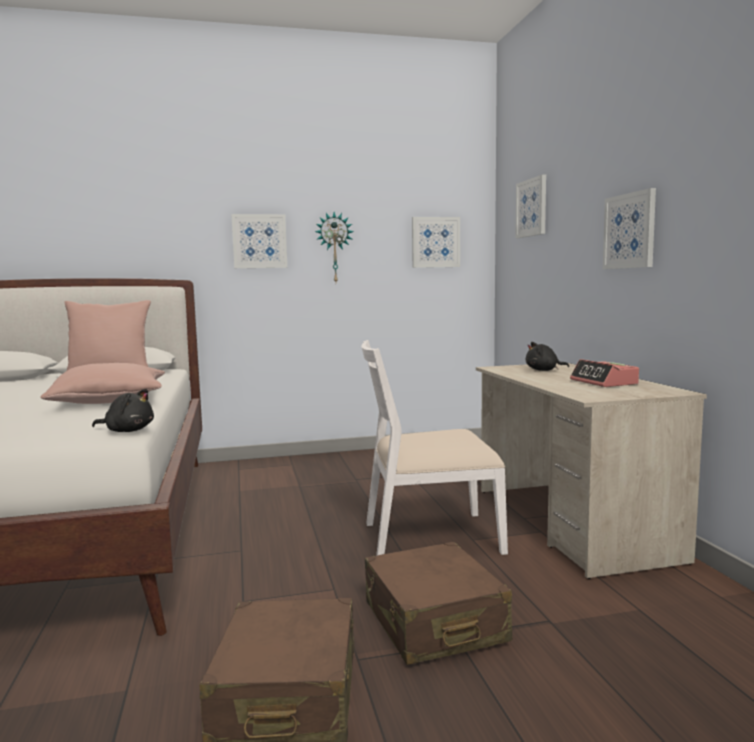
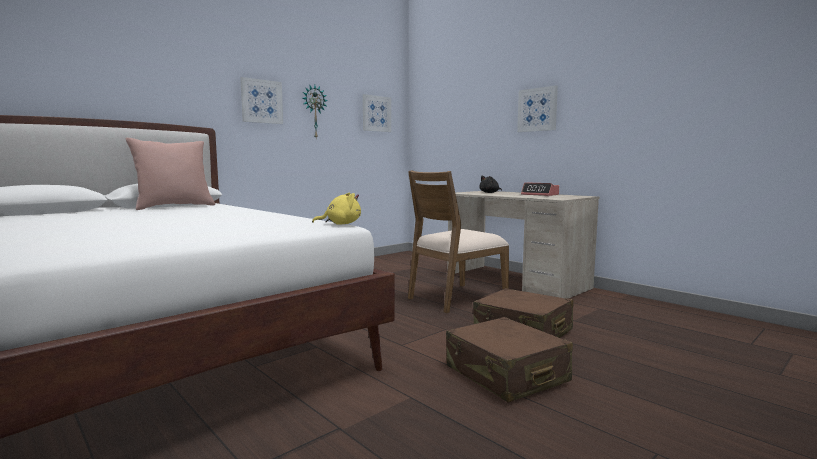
camera: 30 degrees left, 0 degrees up
(110, 400) = (247, 215): pink pillow -> none
(127, 431) = (341, 224): black plush toy -> yellow plush toy
(430, 536) = (456, 298): white chair -> brown chair
(532, 208) = (448, 94): picture -> none

